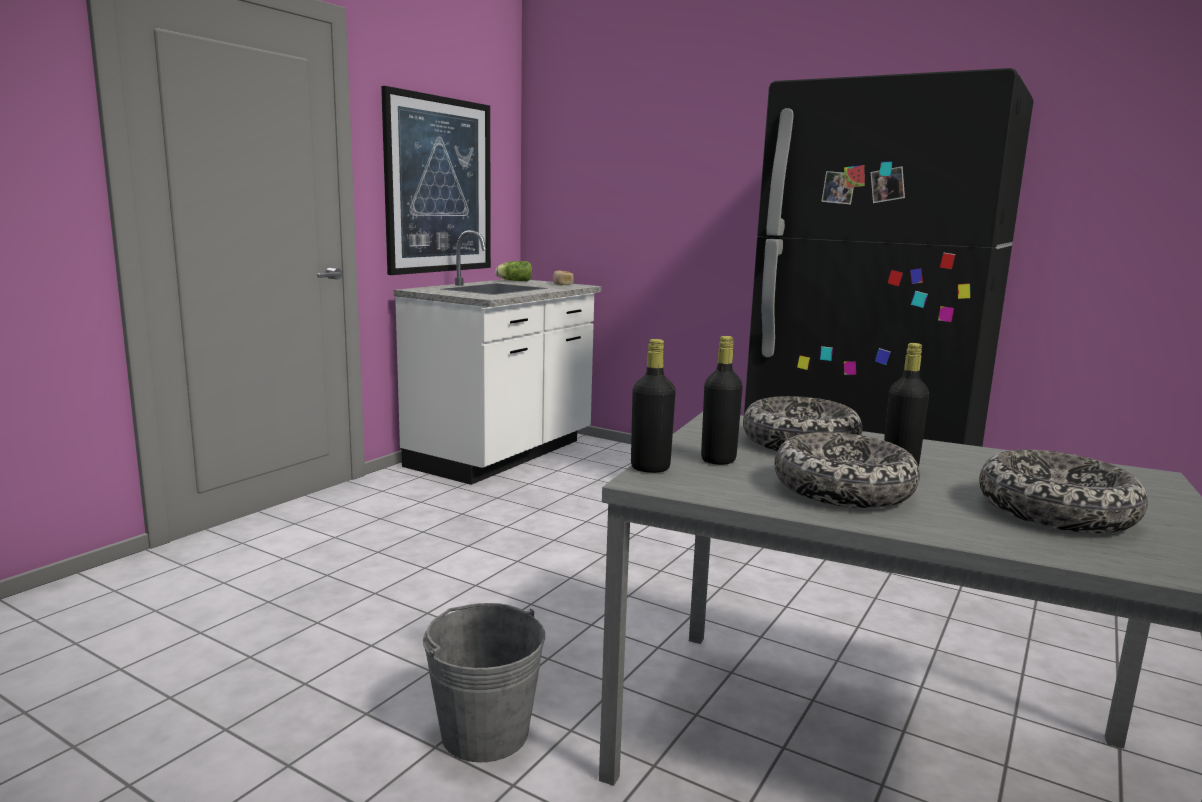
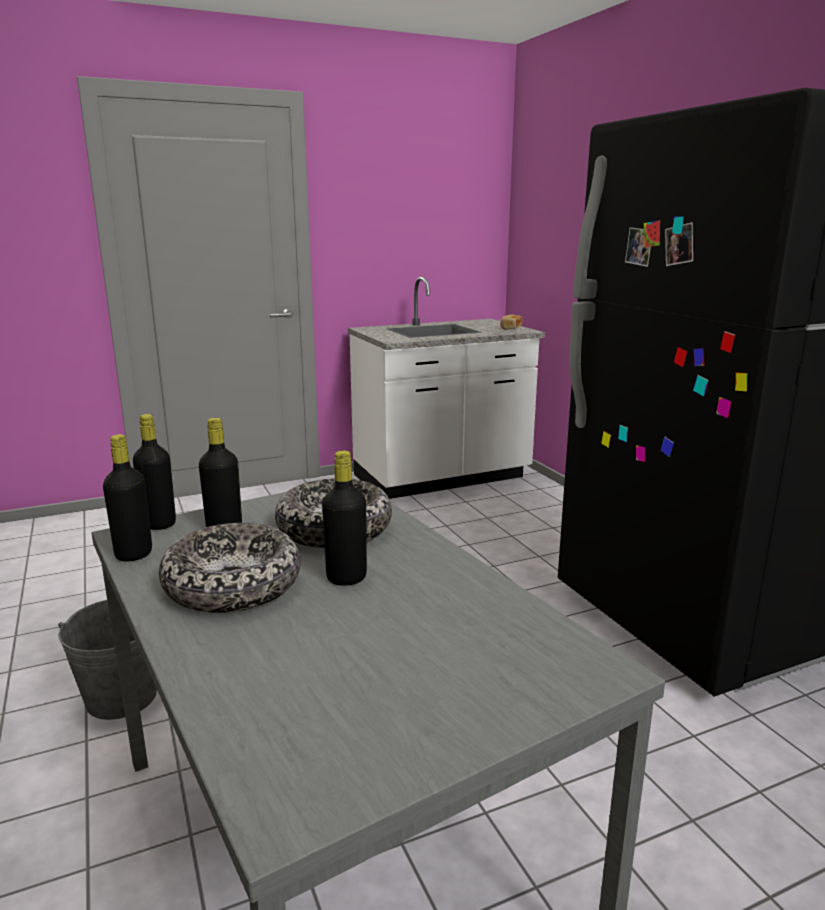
camera: 35 degrees right, 5 degrees up
(439, 185) = (404, 236): picture -> none
(513, 281) = (478, 322): lettuce -> none
(700, 491) = (134, 554): none -> black bottle
(1055, 512) = (349, 671): bowl -> none

